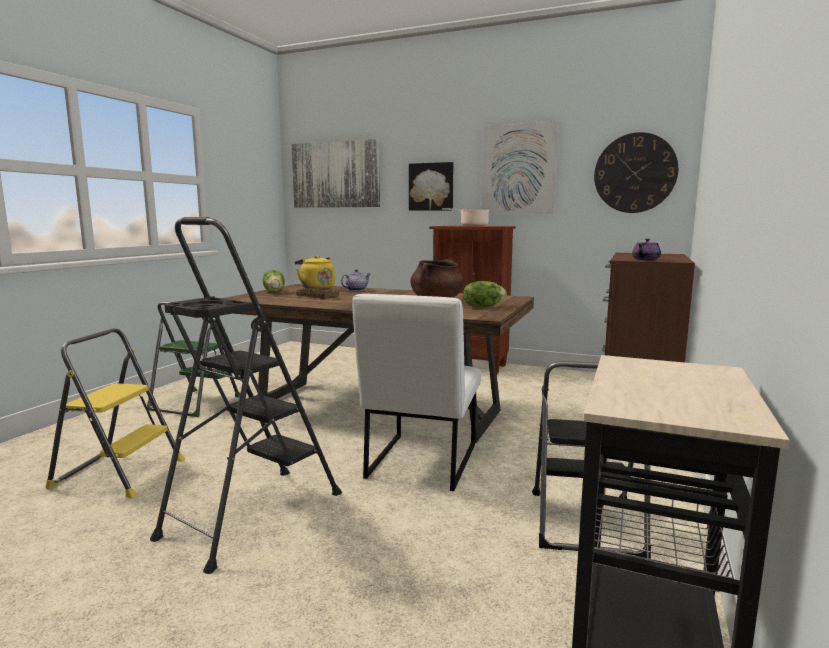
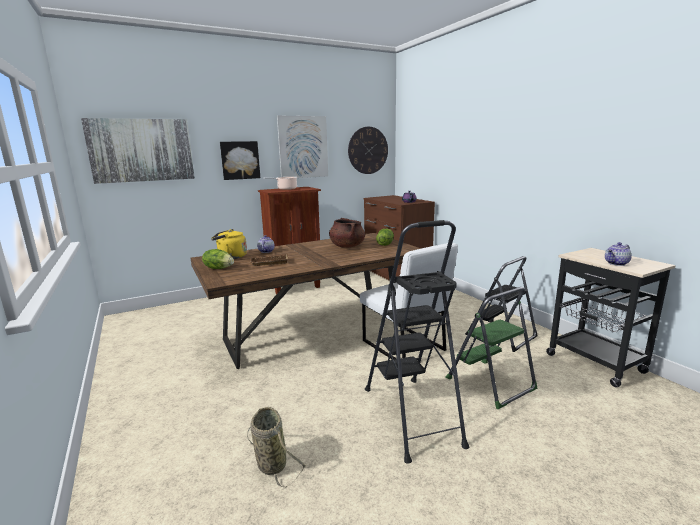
camera: 50 degrees left, 5 degrees up
(115, 472) = (270, 462): yellow step ladder -> basket
(192, 404) = (174, 394): green step ladder -> green step ladder (492, 384)
(632, 390) = (617, 264): none -> teapot

